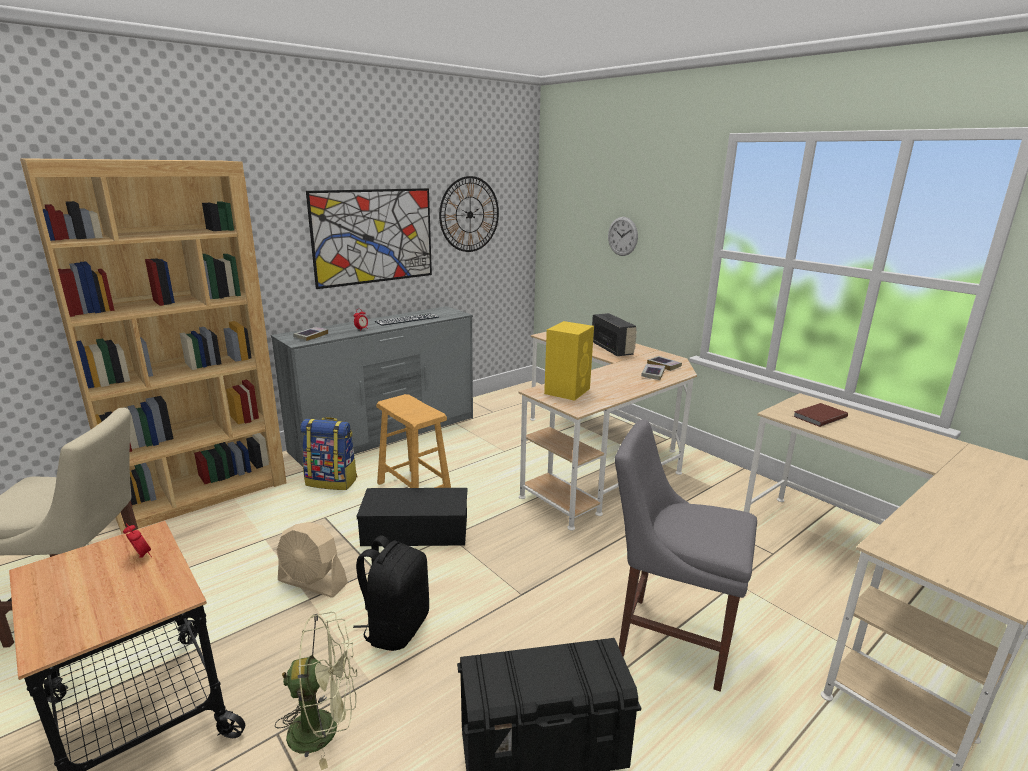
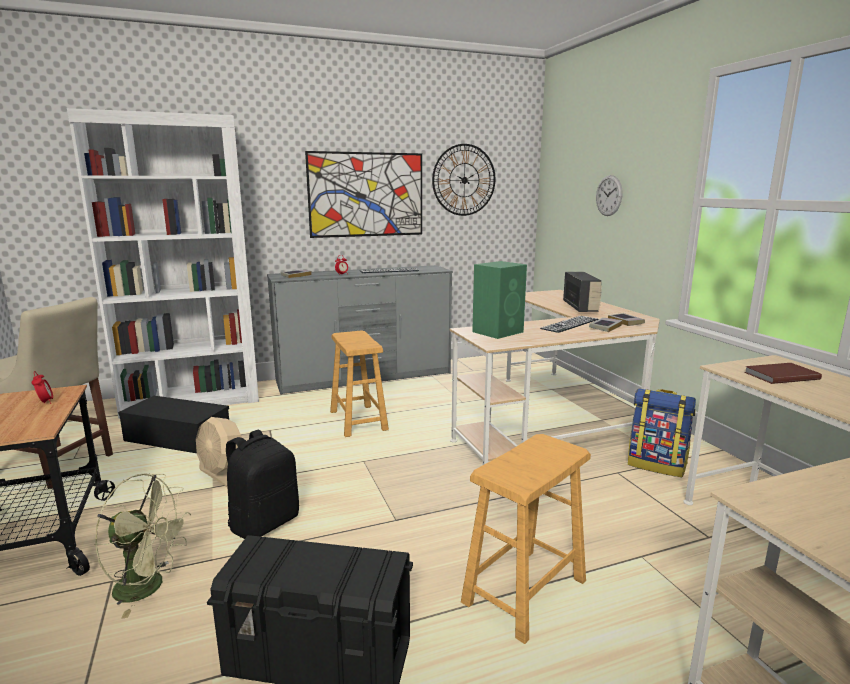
camera: 20 degrees right, 5 degrees down
(202, 493) = (193, 400): brown bookcase -> white bookcase
(332, 481) = (295, 405): backpack -> backpack (657, 465)
(414, 531) = (334, 452): black storage box -> black storage box (176, 437)
(567, 391) = (498, 332): yellow speaker -> green speaker
(621, 373) = (570, 324): none -> keyboard
(668, 637) = (524, 591): grey chair -> brown stool

